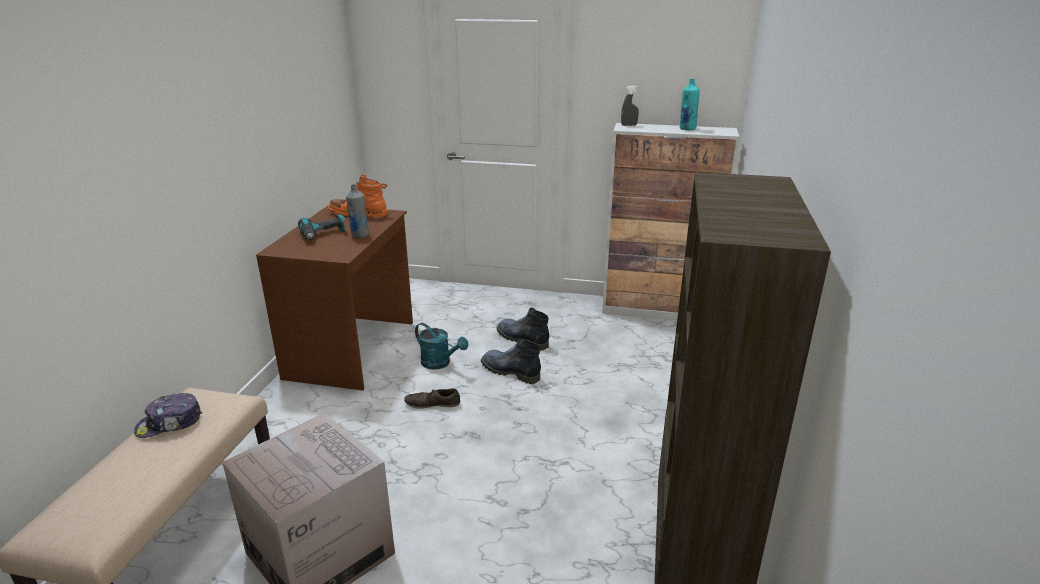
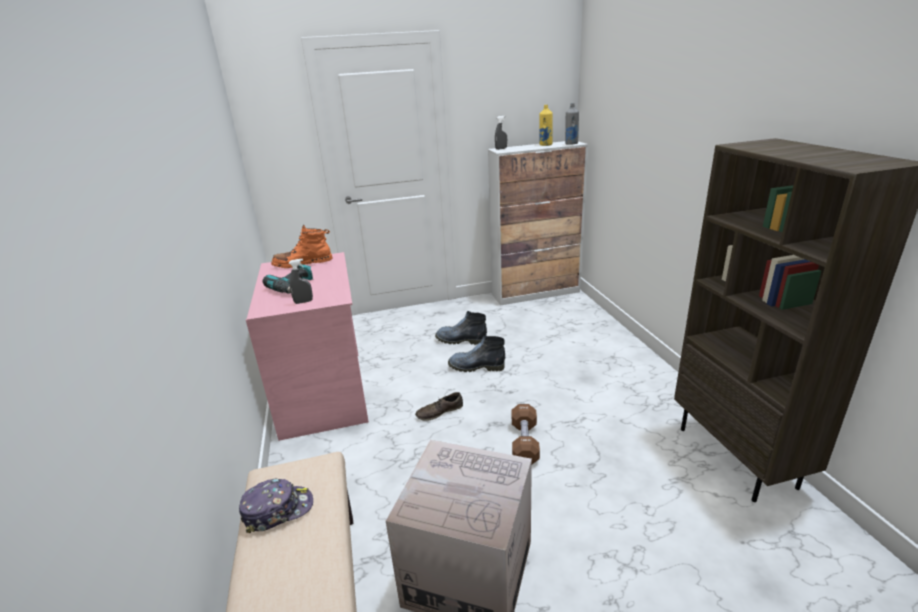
camera: 25 degrees left, 0 degrees up
(169, 424) = (278, 510): cap -> cap turned 150 degrees counterclockwise
(313, 251) = (303, 302): none -> grey spray bottle
(353, 350) = (325, 392): brown desk -> pink desk
(360, 235) = (330, 279): grey bottle -> grey bottle (571, 143)
(440, 363) = (414, 378): turquoise watering can -> none
(481, 463) = (524, 443): none -> brown dumbbell
(687, 129) = (545, 145): turquoise bottle -> yellow bottle

